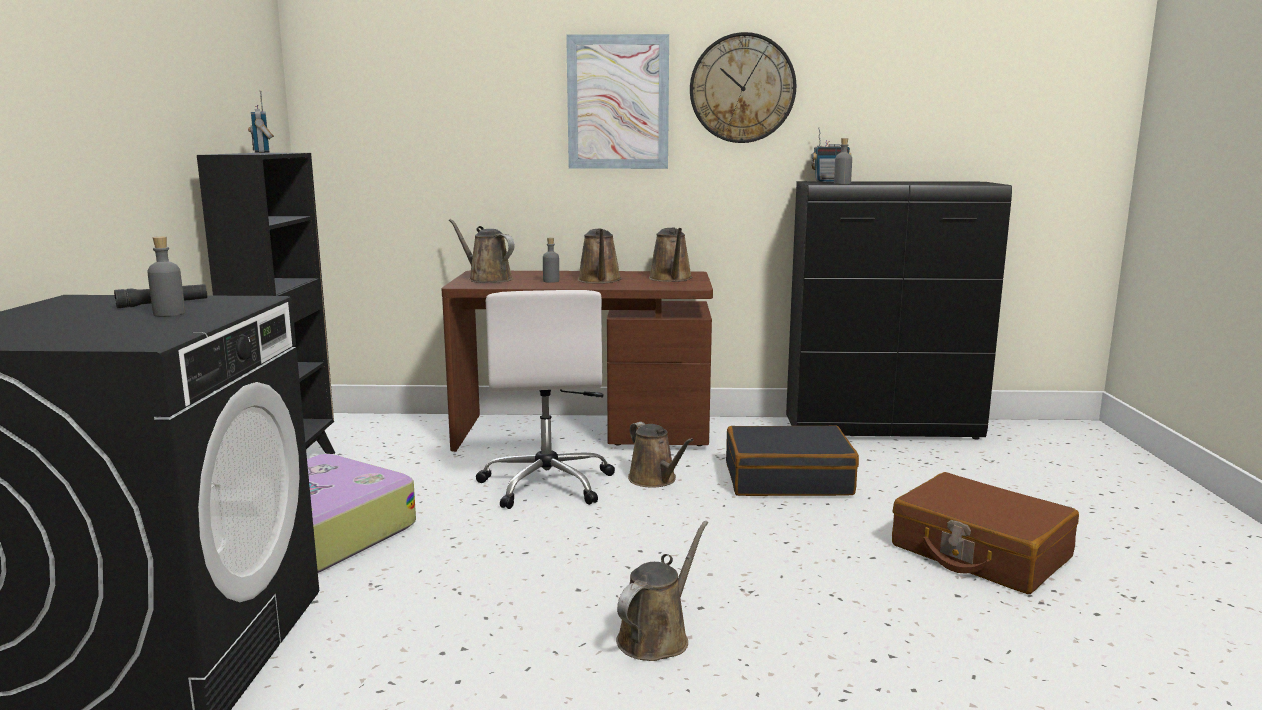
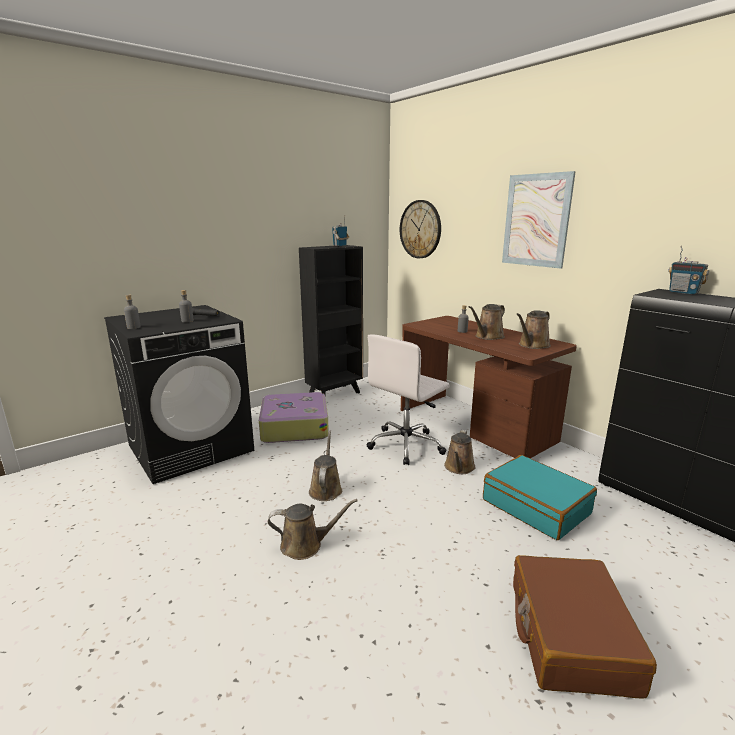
camera: 50 degrees right, 5 degrees up
(487, 279) = (437, 323): brown watering can -> brown watering can (326, 489)
(742, 88) = (625, 211): wall clock -> wall clock (420, 229)
(787, 479) = (536, 506): black suitcase -> turquoise suitcase
(842, 183) = (671, 297): grey bottle -> grey bottle (133, 327)

